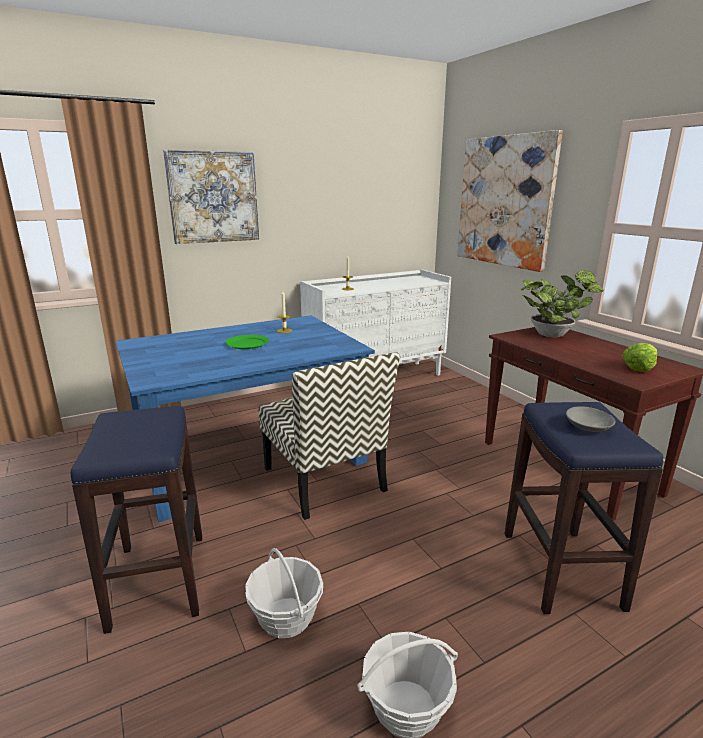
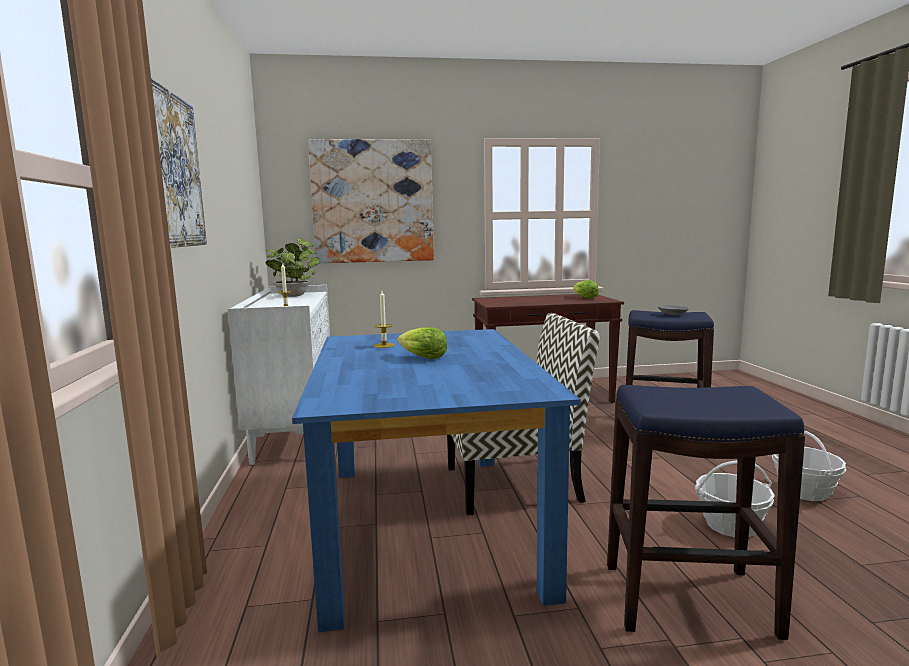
camera: 70 degrees left, 10 degrees down
(247, 344) = (422, 357): green plate -> lettuce
(553, 335) = (502, 299): potted plant -> potted plant (294, 295)

